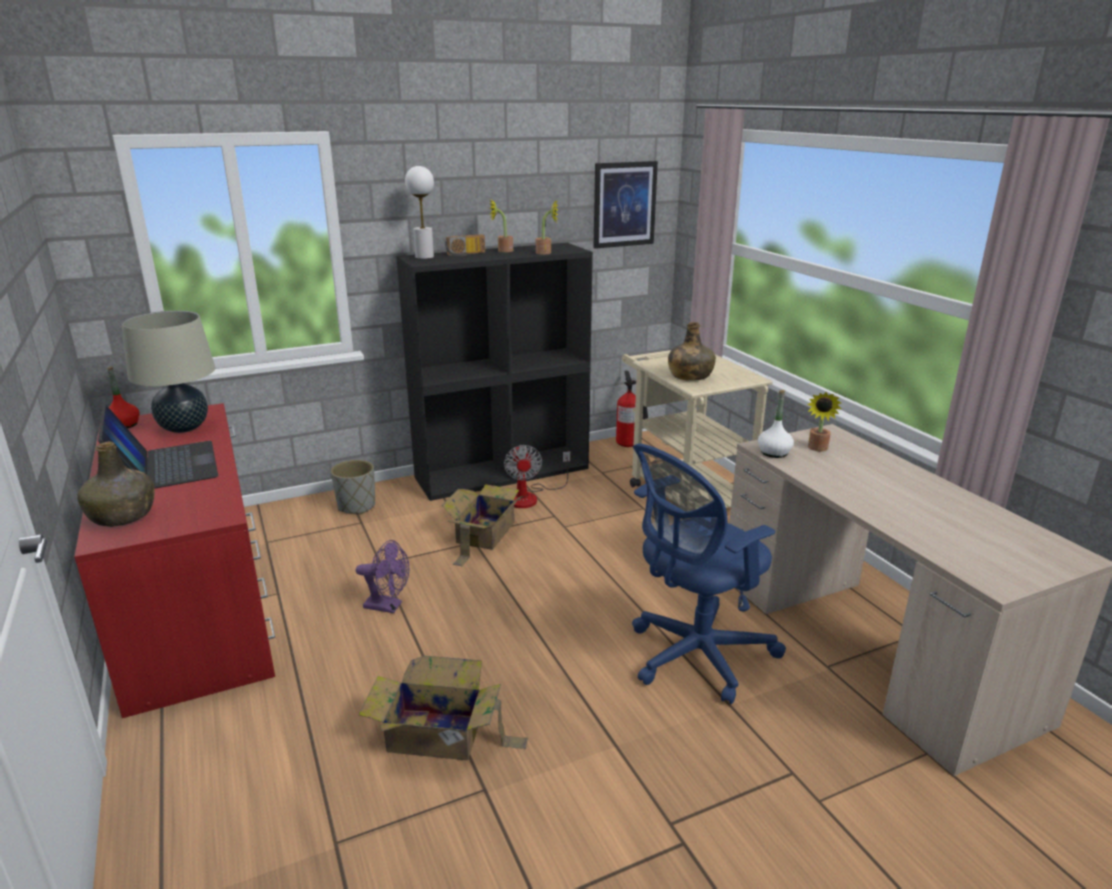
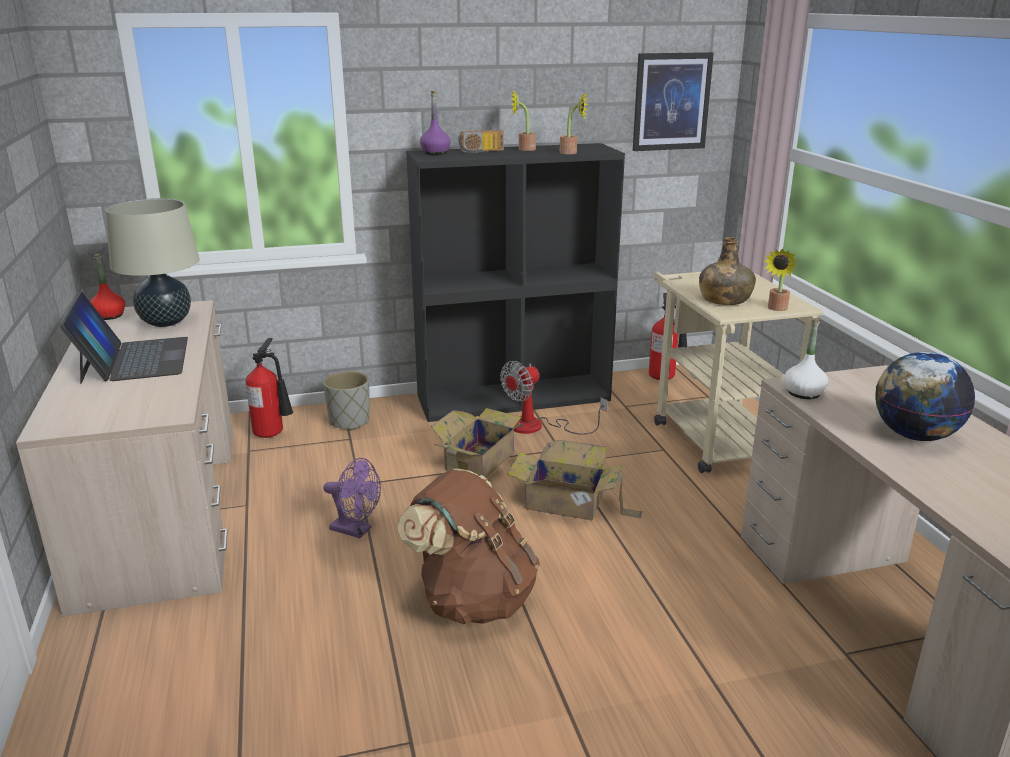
camera: 10 degrees right, 0 degrees up
(123, 515) = (76, 405): green bottle -> none
(197, 603) = (164, 507): red desk -> beige desk
(286, 524) = (273, 434): none -> fire extinguisher
(424, 257) = (435, 153): white table lamp -> purple bottle
(439, 736) = (375, 677): cardboard box -> cardboard box (567, 503)
(509, 657) = (473, 600): none -> brown backpack
(530, 497) = (538, 426): fan -> fan turned 45 degrees clockwise
(694, 656) = (685, 623): blue office chair -> none
(817, 449) = (859, 392): potted plant -> potted plant (776, 309)
(869, 482) = (914, 435): none -> globe

